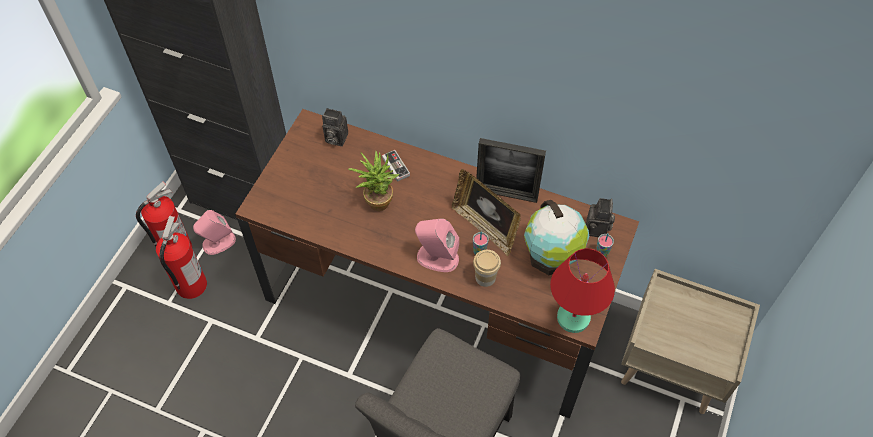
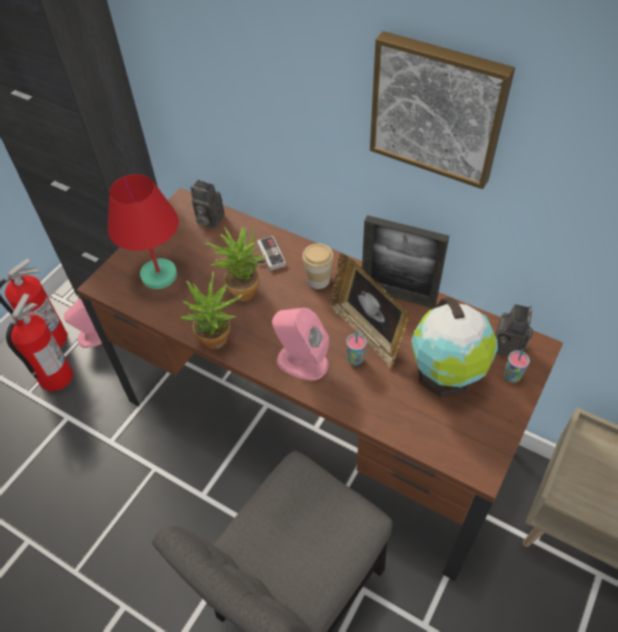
camera: 10 degrees right, 5 degrees down
(367, 247) = (219, 341): none -> potted plant
(485, 277) = (358, 392): cup -> cup (318, 280)
(532, 63) = (438, 108): none -> picture
(572, 318) = (466, 456): red table lamp -> red table lamp (158, 275)

